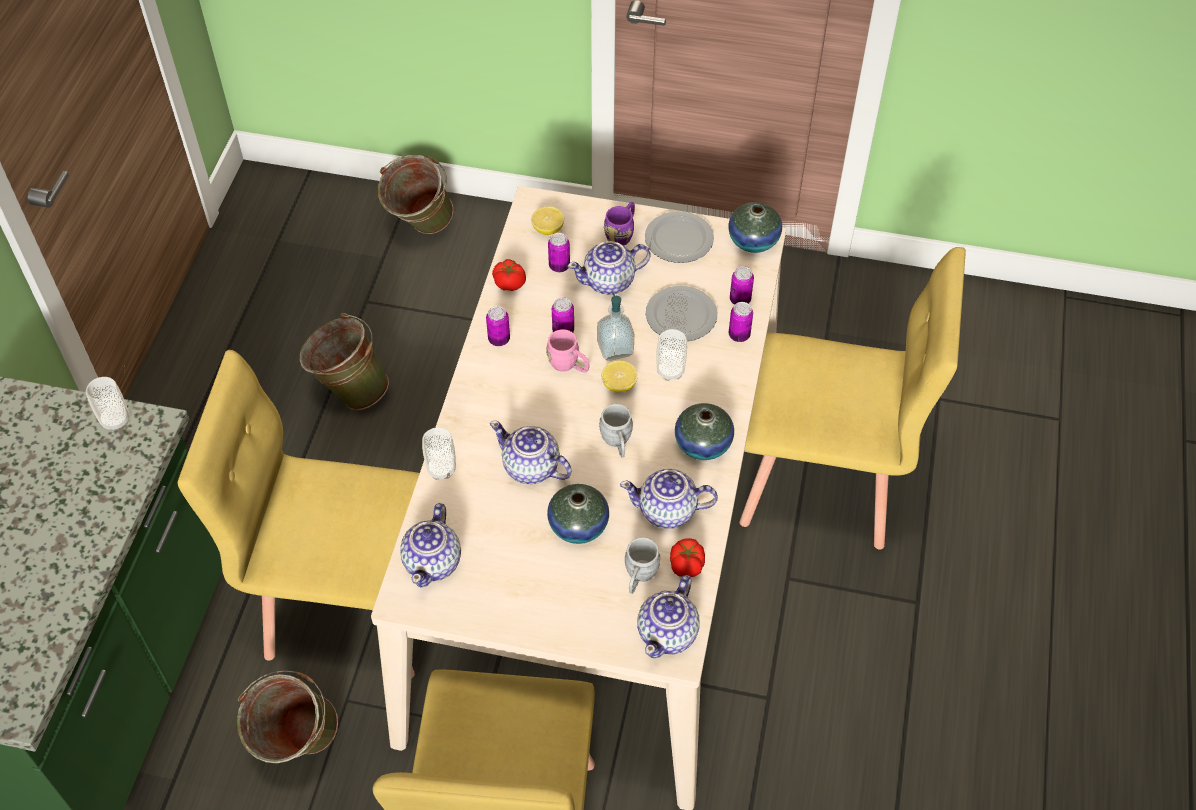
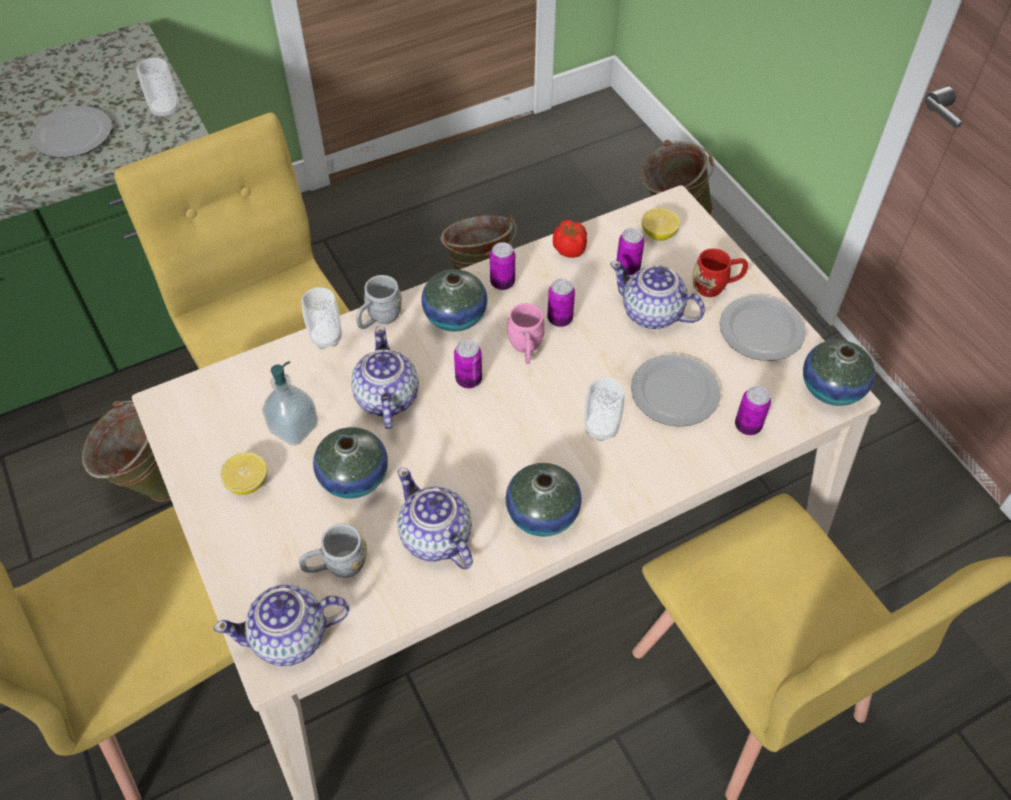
camera: 50 degrees right, 0 degrees up
(69, 498) = (72, 135): none -> plate
(433, 561) = (224, 398): teapot -> none
(500, 384) = (455, 316): none -> vase
(615, 348) = (581, 369): soap dispenser -> soap dispenser (294, 427)
(617, 443) = (476, 443): grey mug -> grey mug (379, 319)
(619, 385) = (543, 400): lemon -> lemon (248, 483)
(622, 233) = (716, 286): purple mug -> red mug
(686, 566) = (383, 598): tomato -> none
(739, 335) = (704, 454): can -> can (468, 380)

